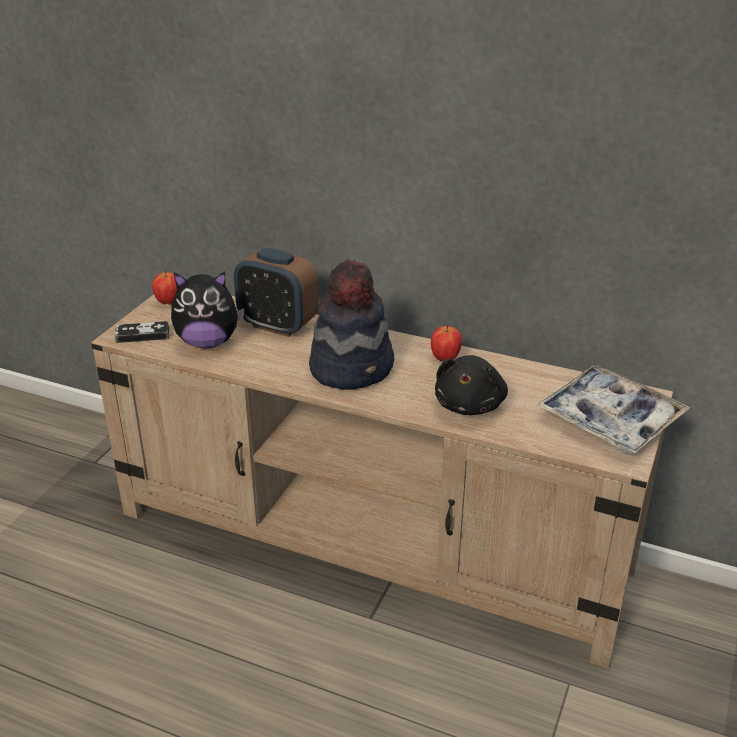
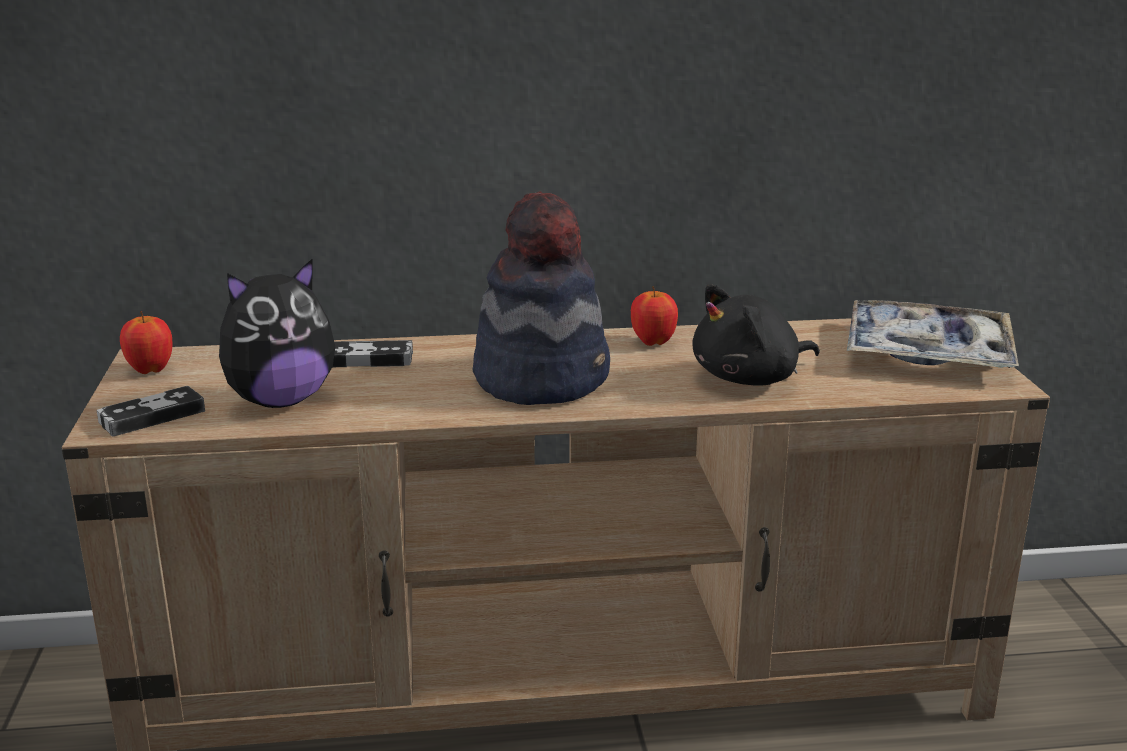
camera: 30 degrees left, 10 degrees down
(277, 325) = (369, 359): alarm clock -> game controller
(470, 405) = (751, 378): black plush toy -> black plush toy turned 75 degrees clockwise

